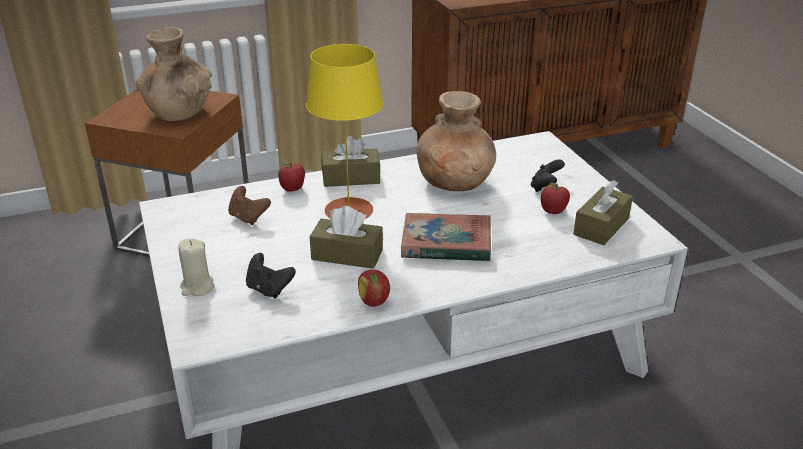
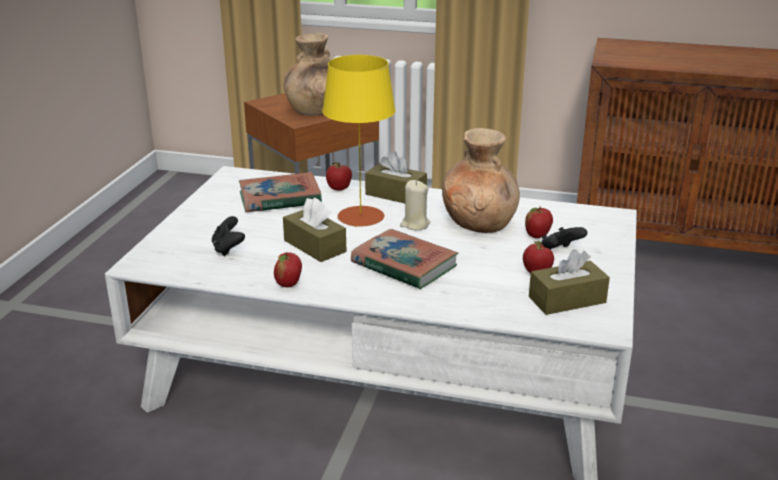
camera: 35 degrees right, 5 degrees down
(197, 287) = (185, 231): beige candle -> beige candle (415, 224)
(248, 218) = (280, 198): brown game controller -> book
(512, 178) = (537, 236): none -> apple

